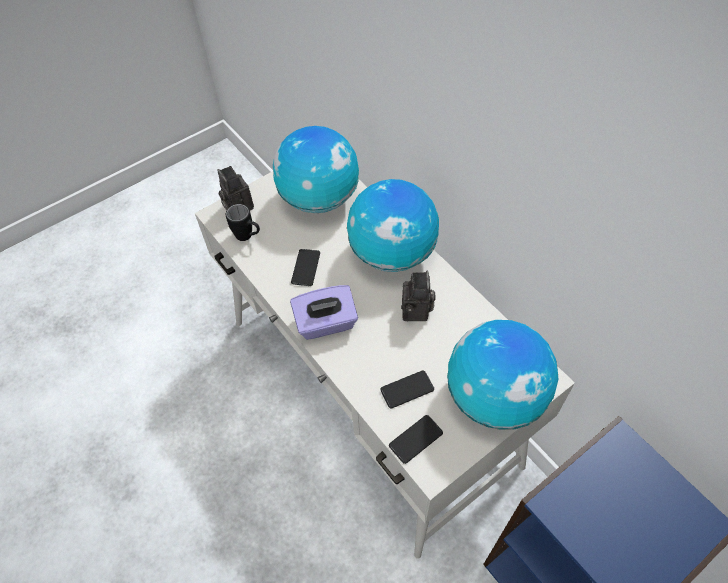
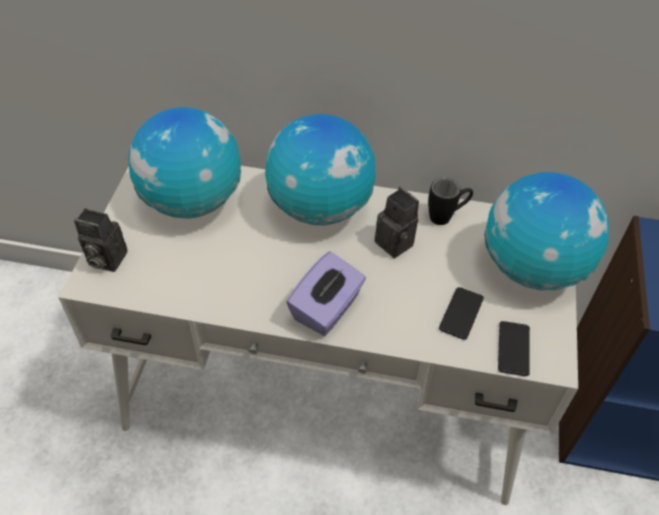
camera: 45 degrees left, 5 degrees down
(248, 237) = (153, 282): black mug -> black mug (446, 216)
(306, 268) = (249, 272): phone -> none

